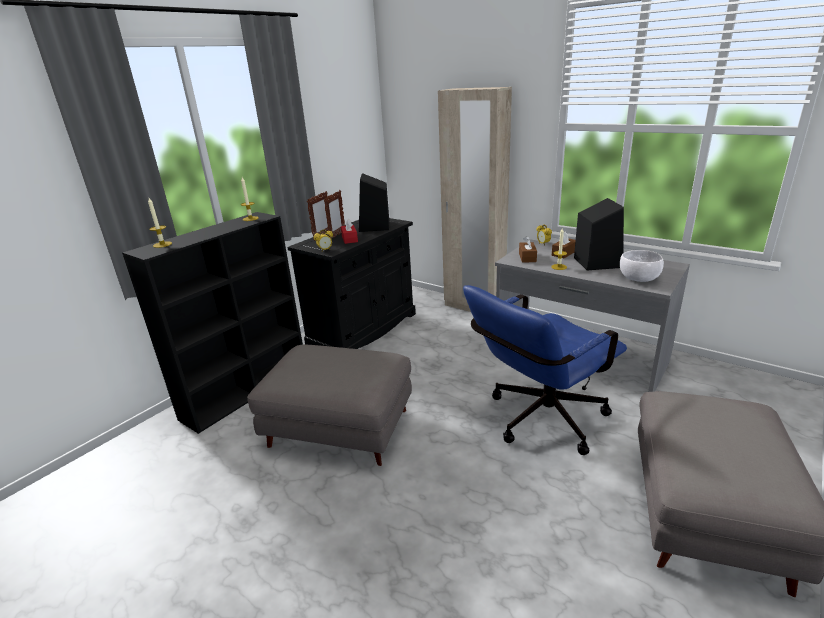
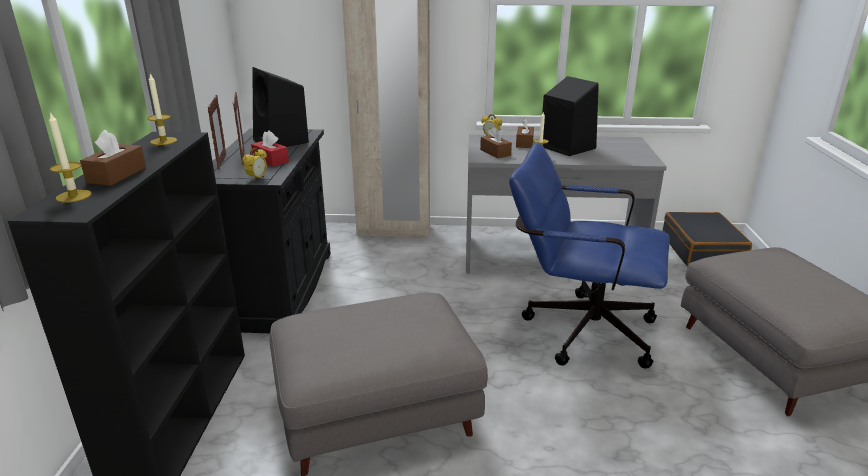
camera: 35 degrees left, 0 degrees up
(197, 236) = (117, 175): none -> brown tissue box
(539, 421) = (578, 329): blue office chair -> blue office chair turned 90 degrees clockwise
(639, 279) = (623, 156): white bowl -> none
(745, 391) = (702, 251): none -> black suitcase

